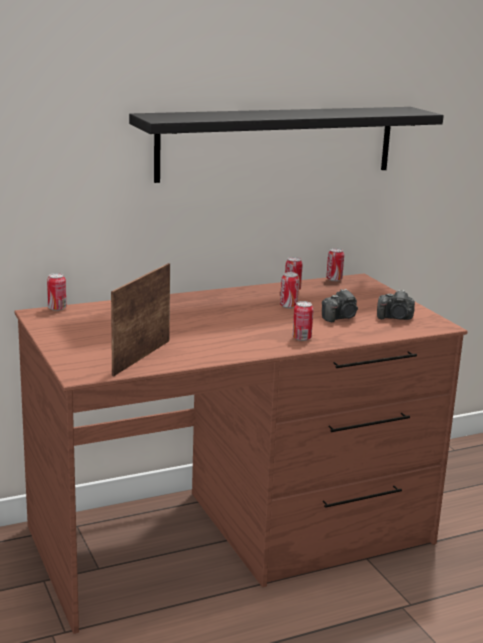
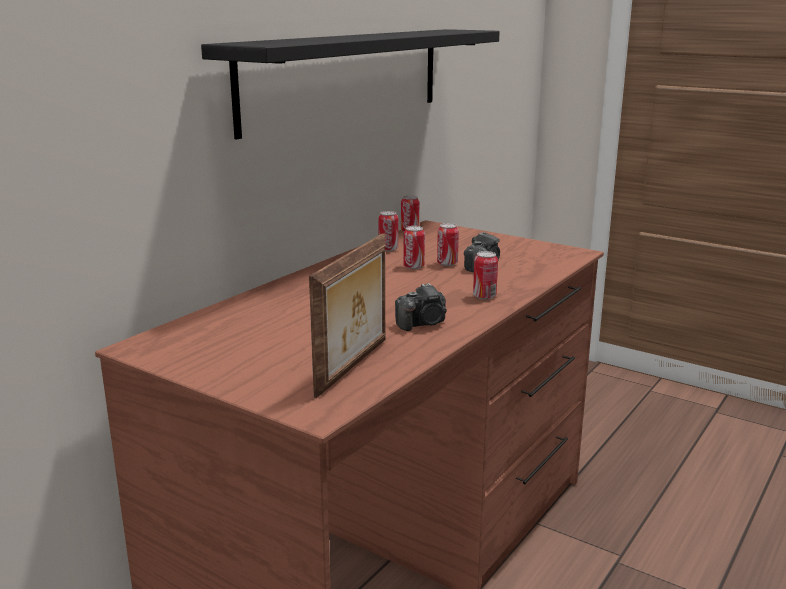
camera: 30 degrees left, 0 degrees up
(57, 308) = (154, 334): can -> can (447, 264)
(140, 357) = (354, 366): picture frame -> picture frame turned 150 degrees counterclockwise
(395, 318) = (528, 254): camera -> camera (423, 324)

